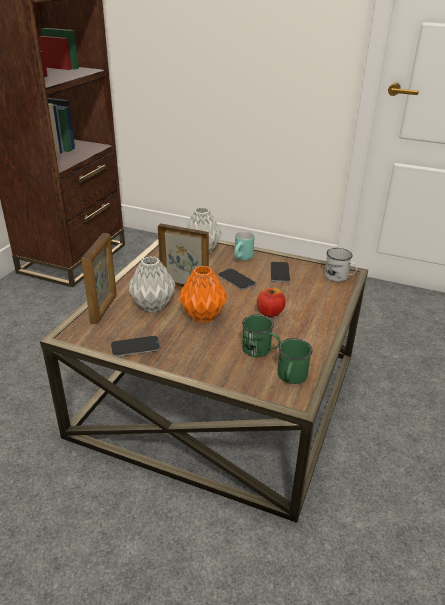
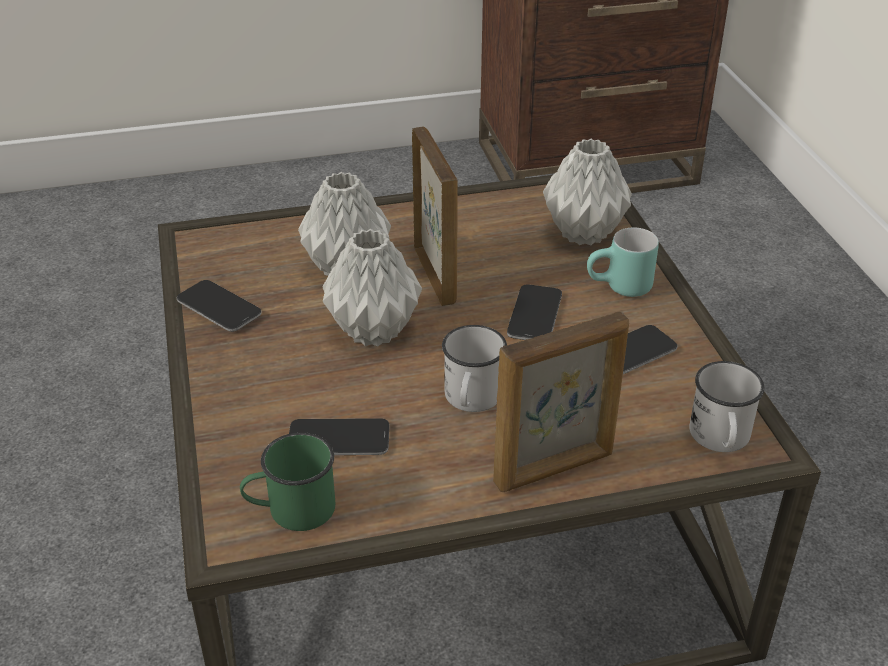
camera: 55 degrees right, 5 degrees up
(104, 308) = (288, 231): picture frame -> picture frame (555, 469)
(202, 316) = (372, 330): orange vase -> grey vase
(260, 350) = (339, 439): green mug -> phone
(269, 312) = (471, 400): apple -> white mug

